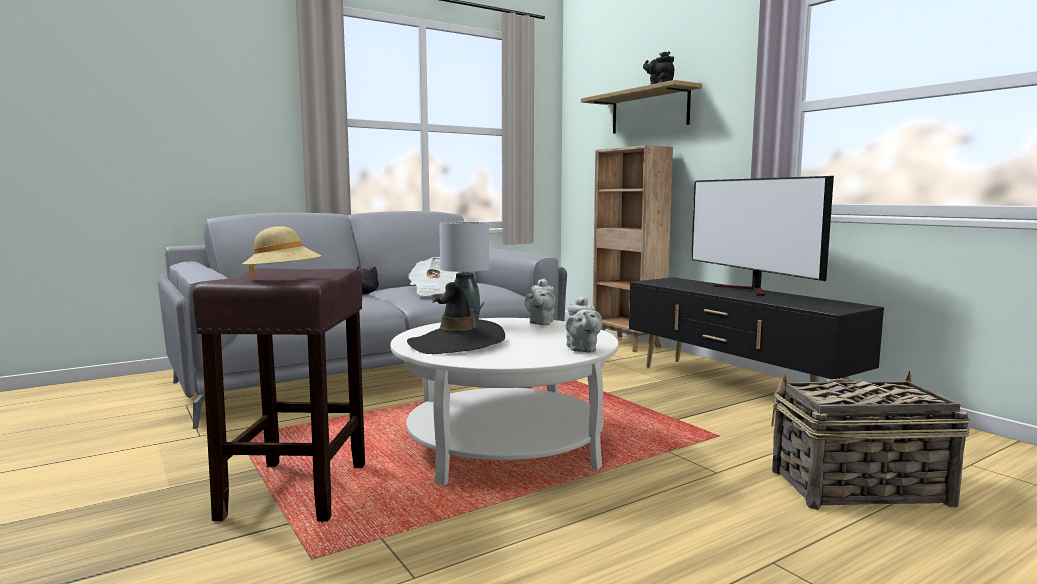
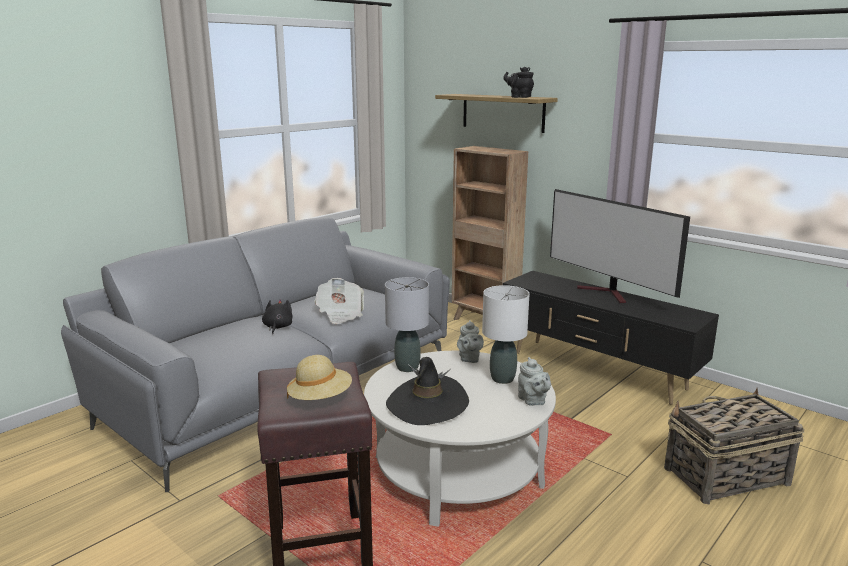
camera: 15 degrees left, 10 degrees up
(563, 335) = (503, 379): none -> white table lamp

